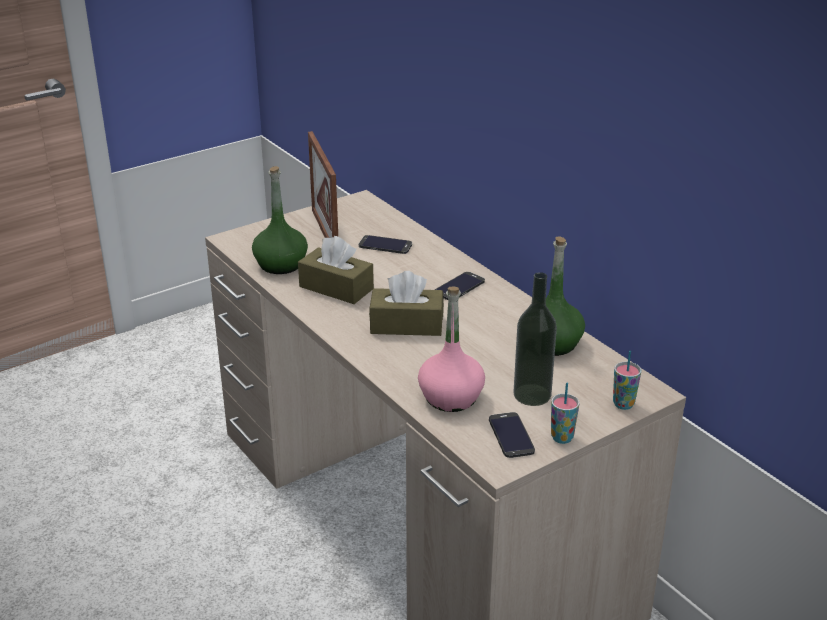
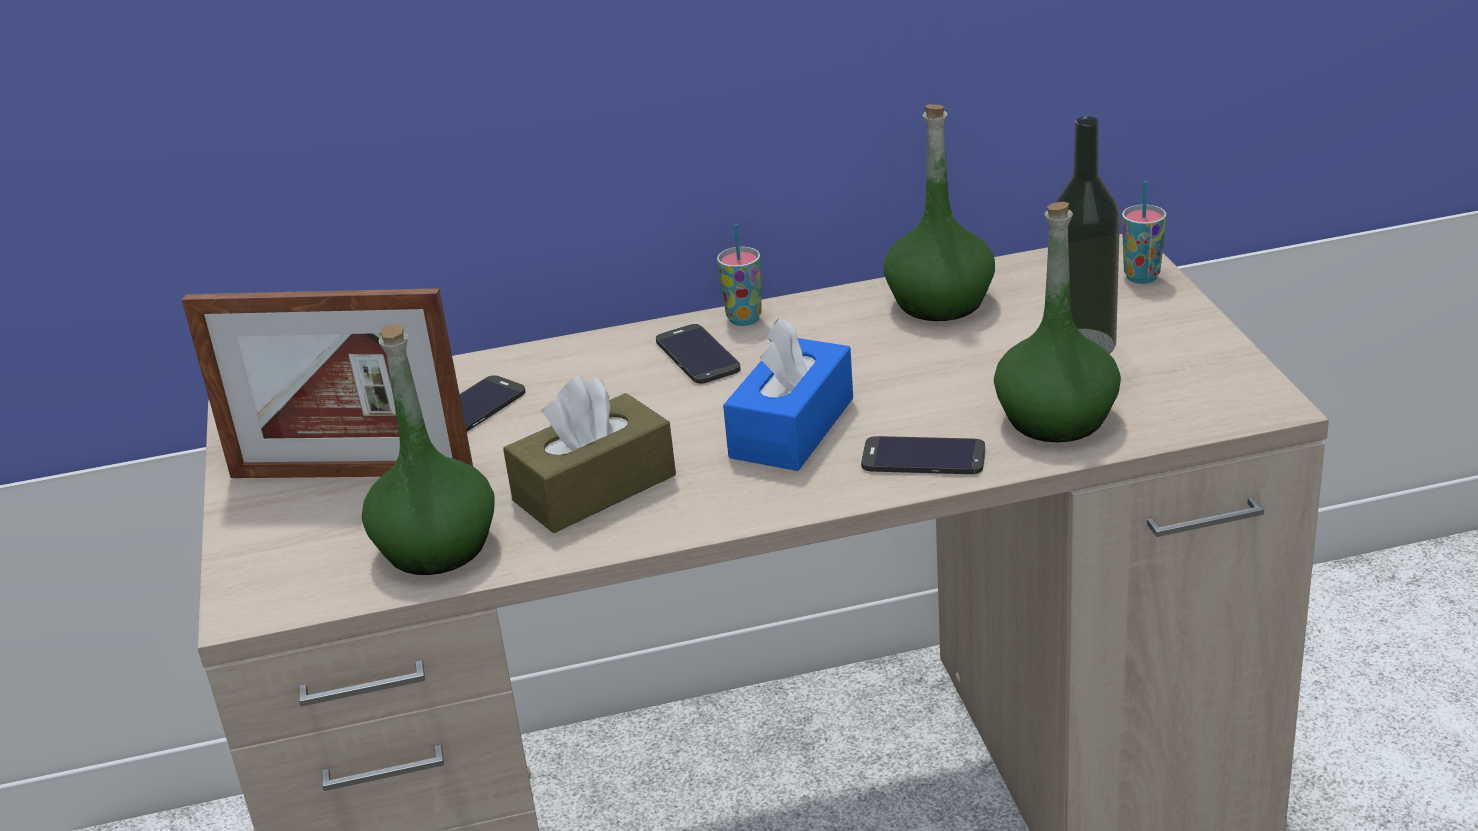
camera: 65 degrees left, 0 degrees up
(406, 325) = (792, 428): brown tissue box -> blue tissue box
(450, 397) = (1055, 419): pink bottle -> green bottle
(511, 435) = (1189, 381): phone -> phone (923, 457)
(562, 438) = (1211, 340): cup -> cup (744, 319)

